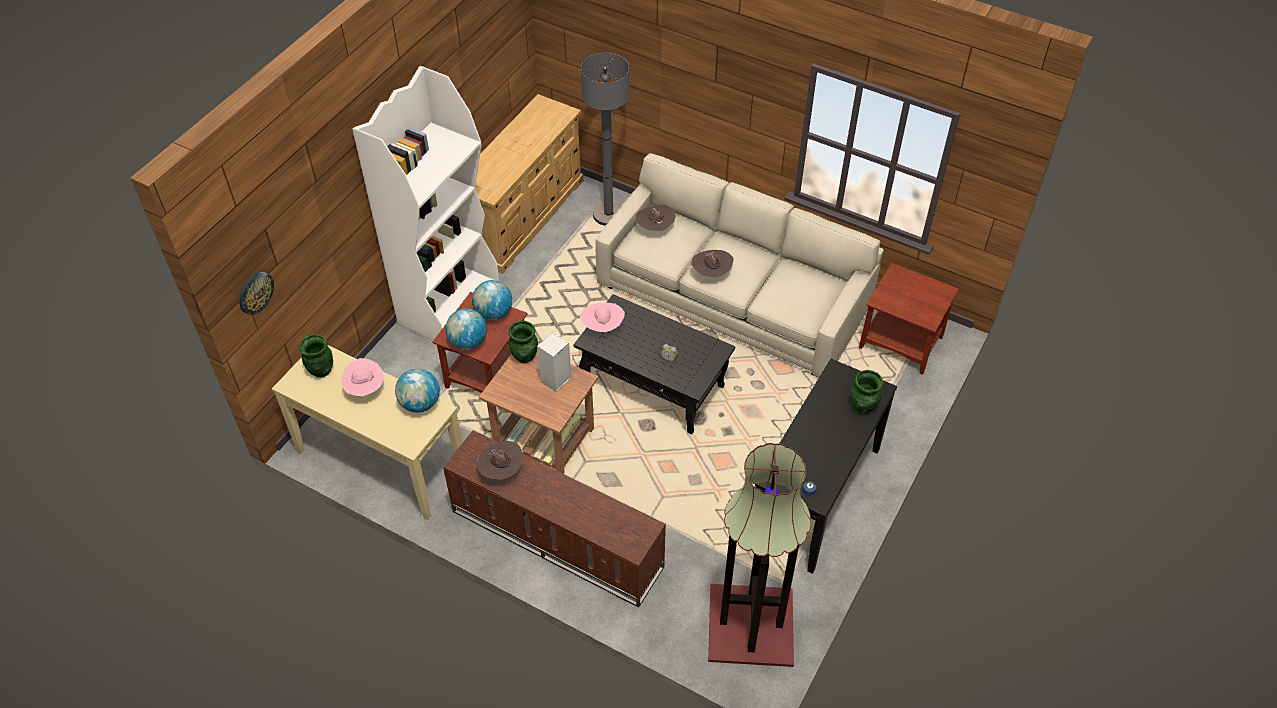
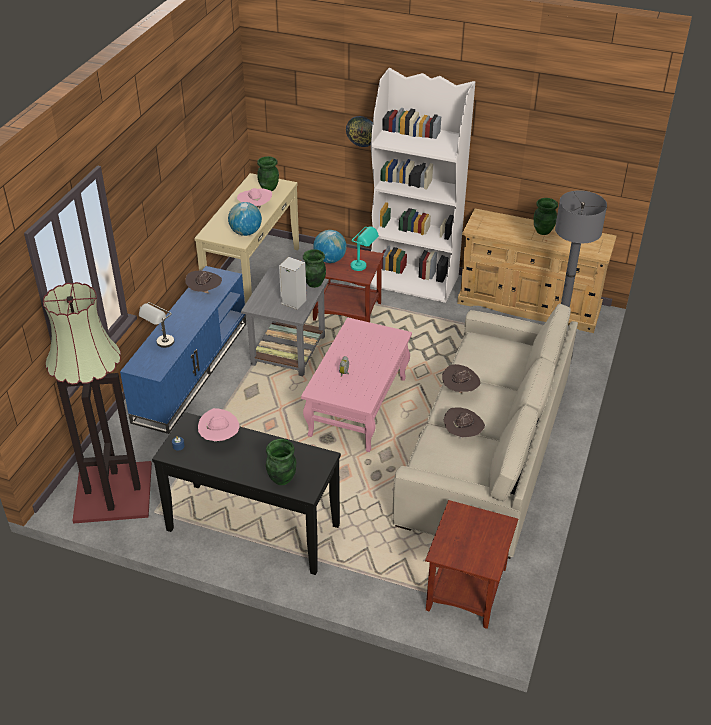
camera: 80 degrees right, 10 degrees down
(255, 292) = (271, 104): wall clock -> wall clock (361, 131)
(493, 313) = (363, 267): globe -> turquoise table lamp
(512, 143) = (543, 231): none -> green vase
(543, 437) = (288, 350): brown side table -> grey side table
(555, 539) = (191, 370): brown tv stand -> blue tv stand
(598, 520) = (161, 345): none -> grey table lamp
(602, 327) = (371, 330): pink hat -> pink hat (220, 438)
(654, 386) = (357, 407): black coffee table -> pink coffee table
(655, 228) = (505, 348): brown hat -> brown hat (463, 434)

